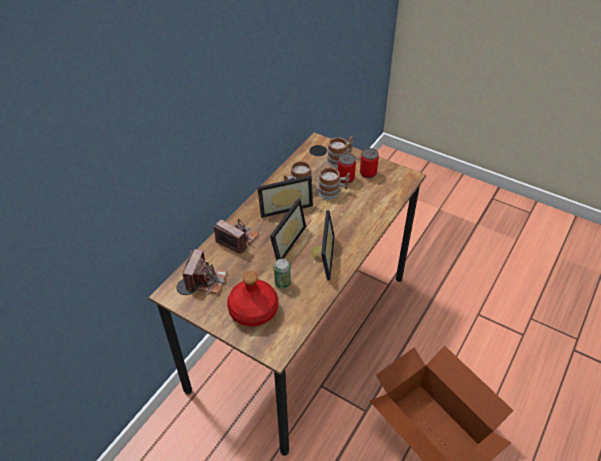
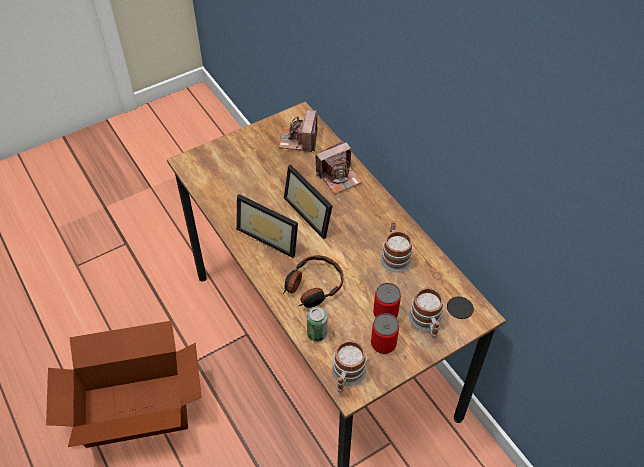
camera: 115 degrees right, 5 degrees up
(206, 280) = (299, 140): camera -> camera turned 60 degrees clockwise
(253, 310) = (241, 161): red bottle -> none
(282, 283) = (258, 192): can -> can (317, 334)
(284, 205) = (368, 232): picture frame -> none
(333, 192) = (367, 288): mug -> mug (347, 376)
(350, 217) = (313, 287): none -> headphones

